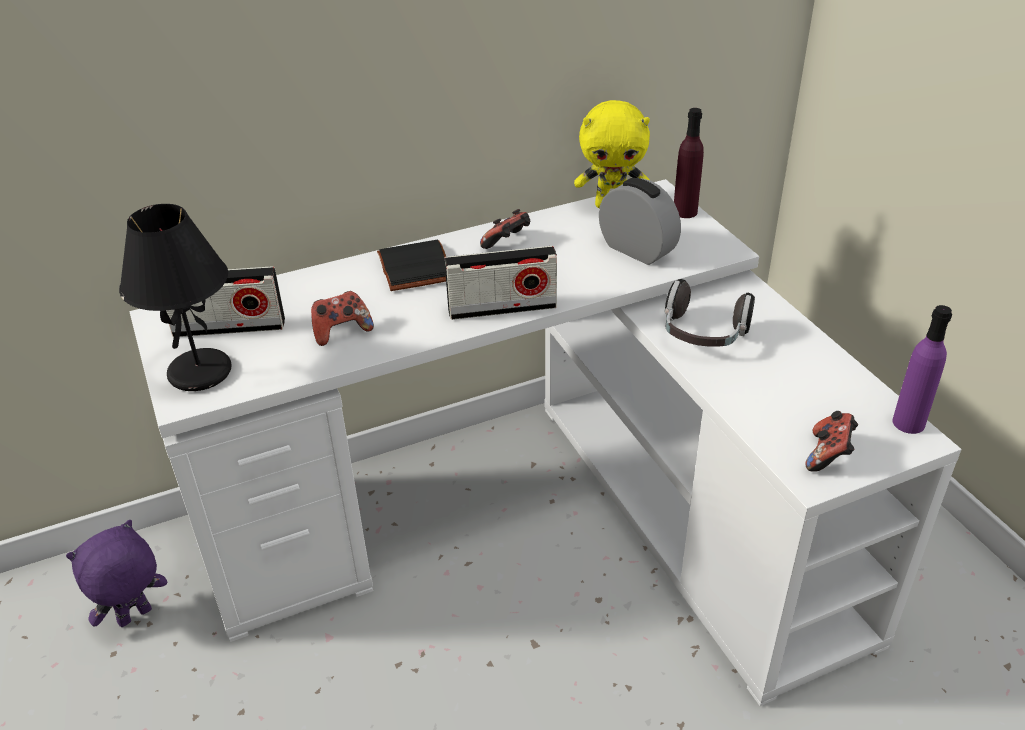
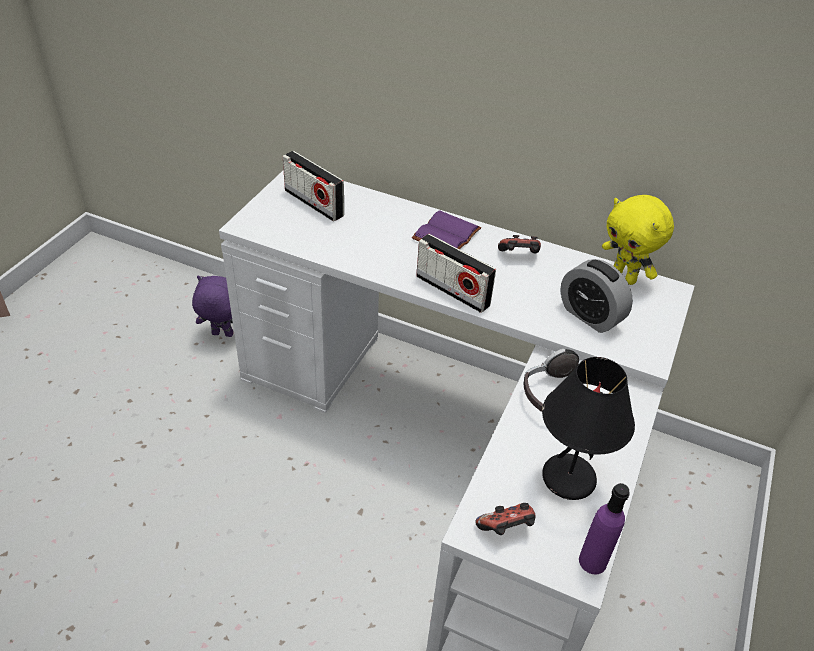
camera: 45 degrees right, 5 degrees up
(200, 372) = (270, 217): black table lamp -> black table lamp (569, 478)
(341, 331) = (357, 243): game controller -> none
(418, 268) = (447, 236): black book -> purple book
(637, 250) = (590, 316): alarm clock -> alarm clock turned 135 degrees clockwise
(685, 212) = (667, 315): purple bottle -> none

